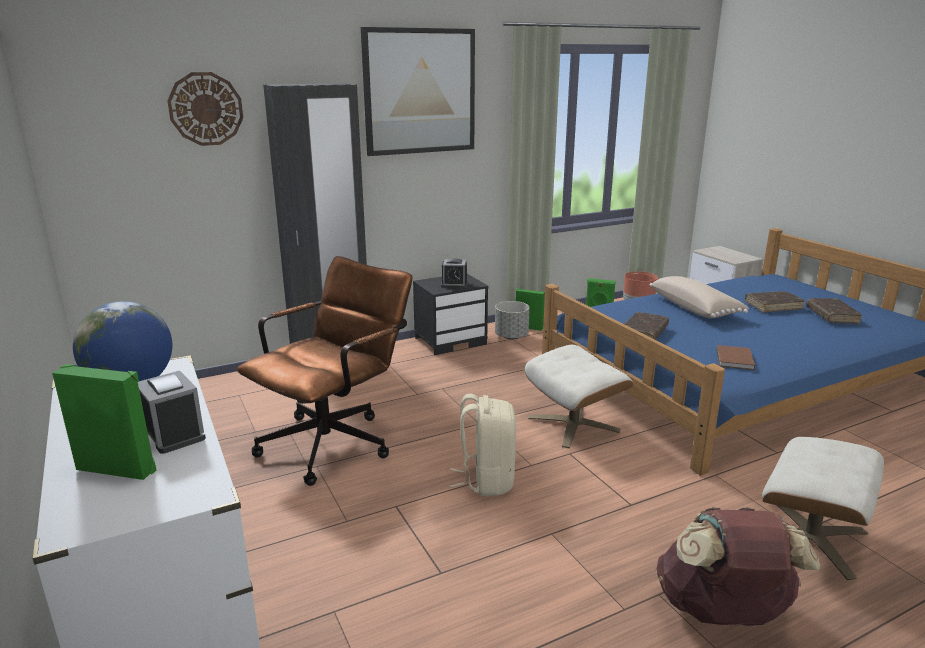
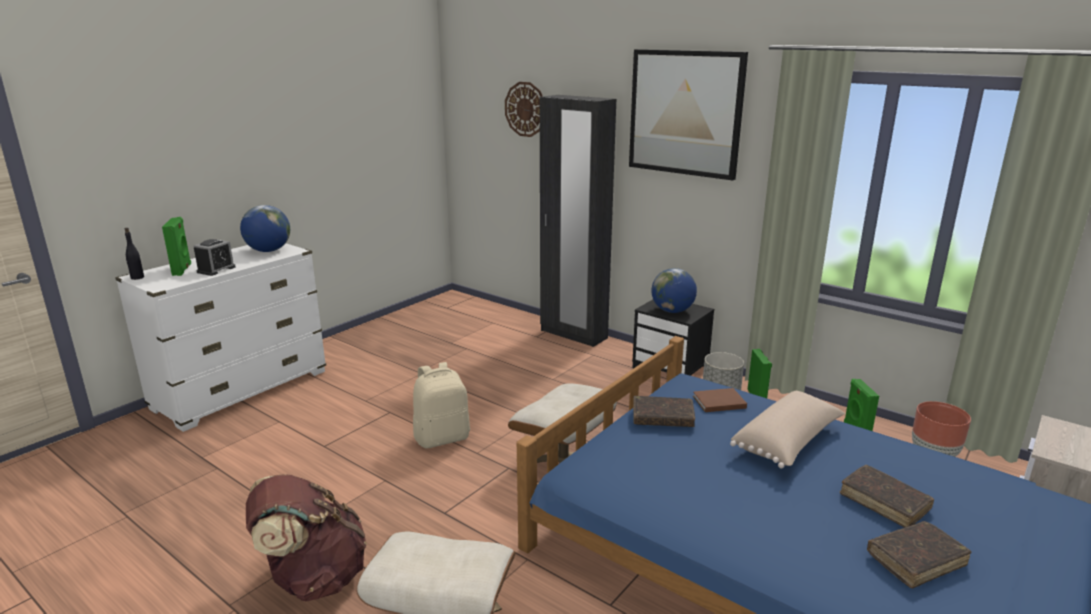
camera: 65 degrees right, 0 degrees up
(90, 524) = (137, 277): none -> black bottle
(335, 441) = (457, 370): brown office chair -> none
(454, 284) = (672, 311): alarm clock -> globe
(734, 360) = (639, 479): brown book -> brown book (717, 402)

